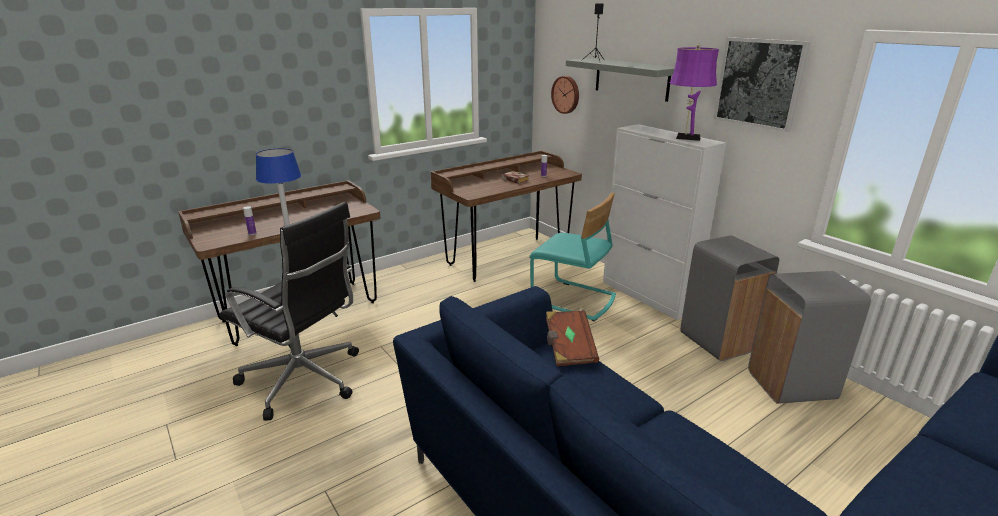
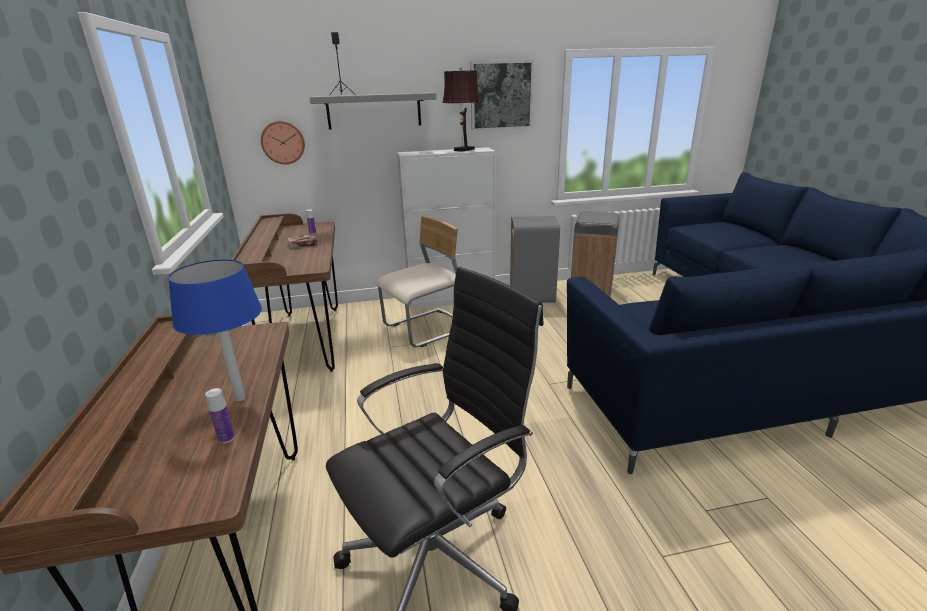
camera: 65 degrees left, 0 degrees up
(569, 348) = (629, 304): brown book -> none
(573, 300) = (427, 329): turquoise chair -> beige chair
(685, 138) = (462, 150): purple table lamp -> brown table lamp

